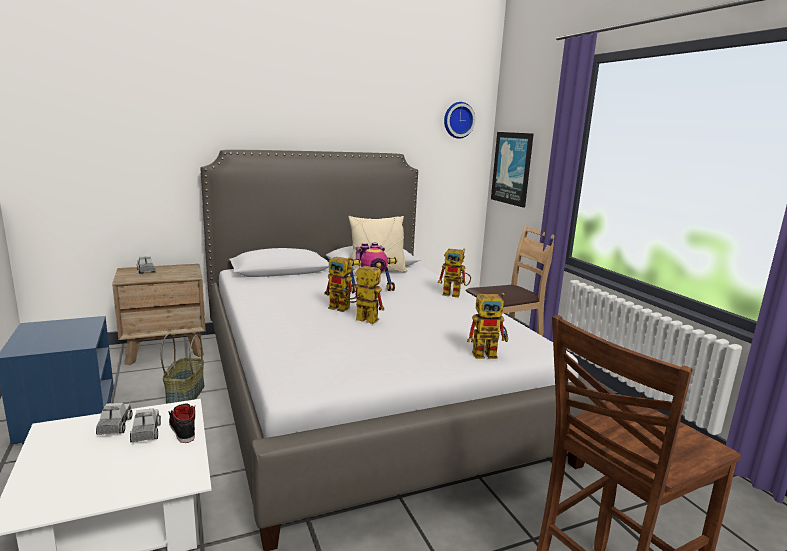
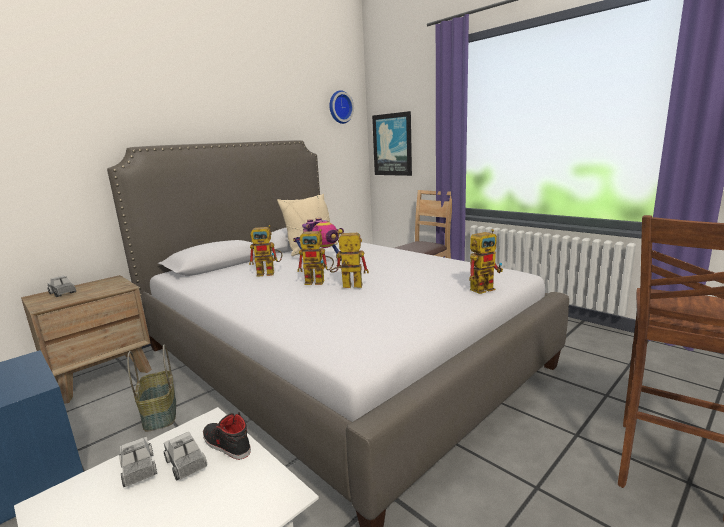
camera: 20 degrees left, 0 degrees up
(455, 294) = (397, 252): toy robot -> toy robot (270, 273)

